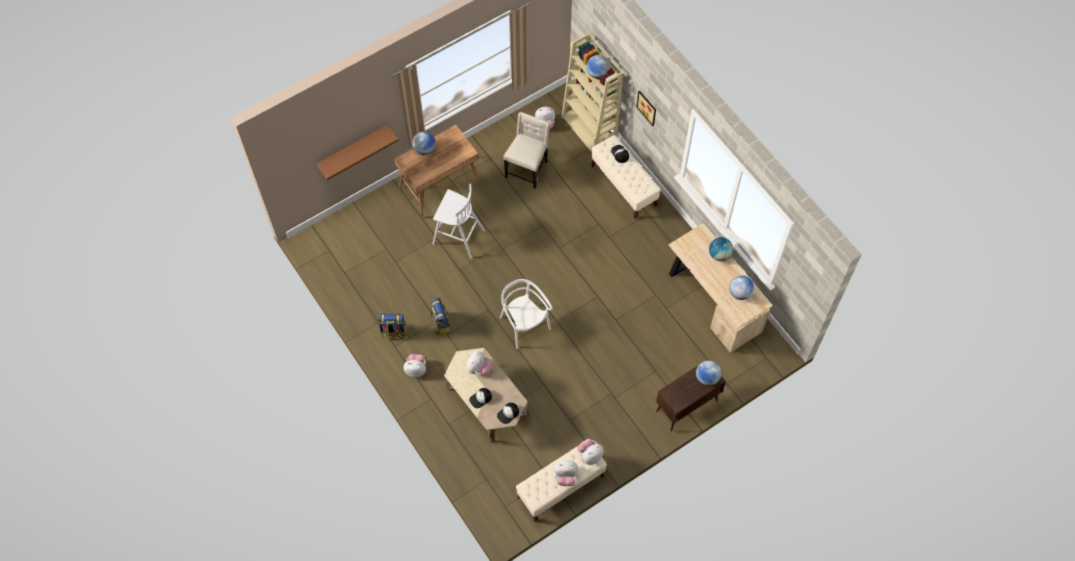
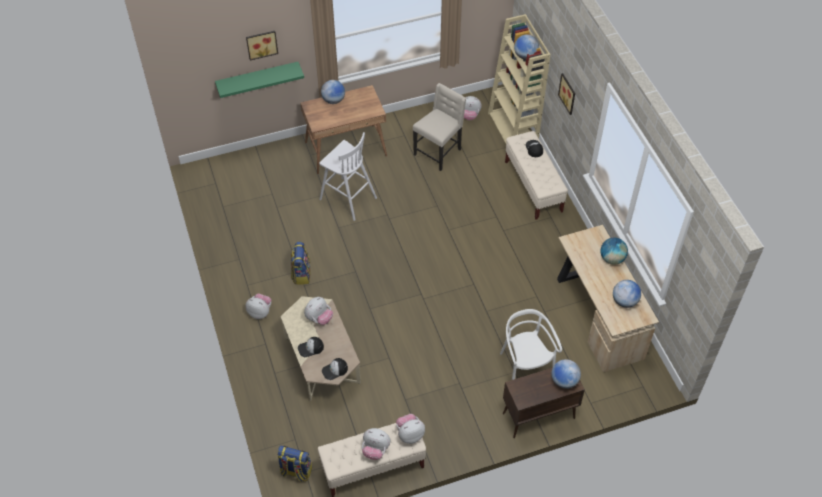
camera: 15 degrees right, 10 degrees down
(353, 149) = (258, 78): brown shelf -> green shelf
(355, 122) = (261, 44): none -> picture
(393, 332) = (250, 271): backpack -> backpack (295, 471)
(524, 325) = (387, 294): white chair -> white chair (525, 367)

